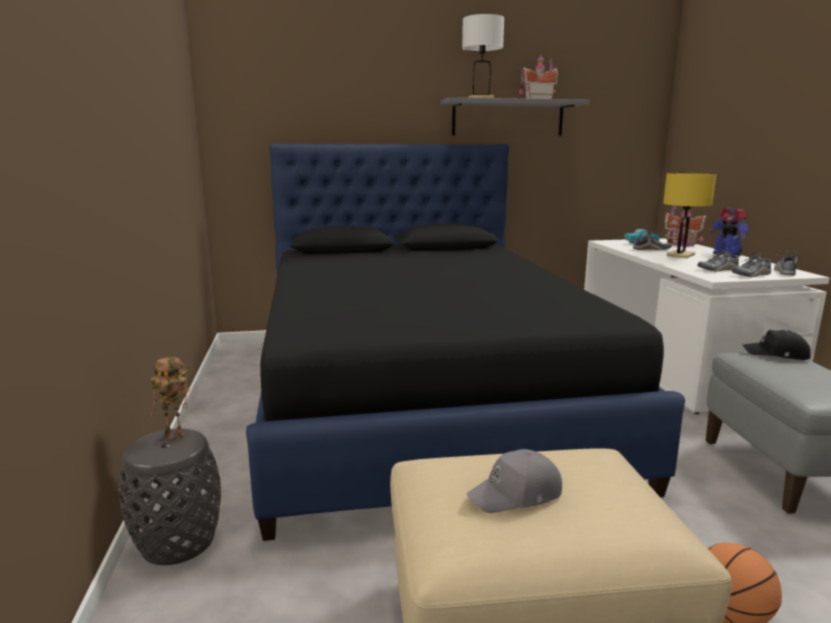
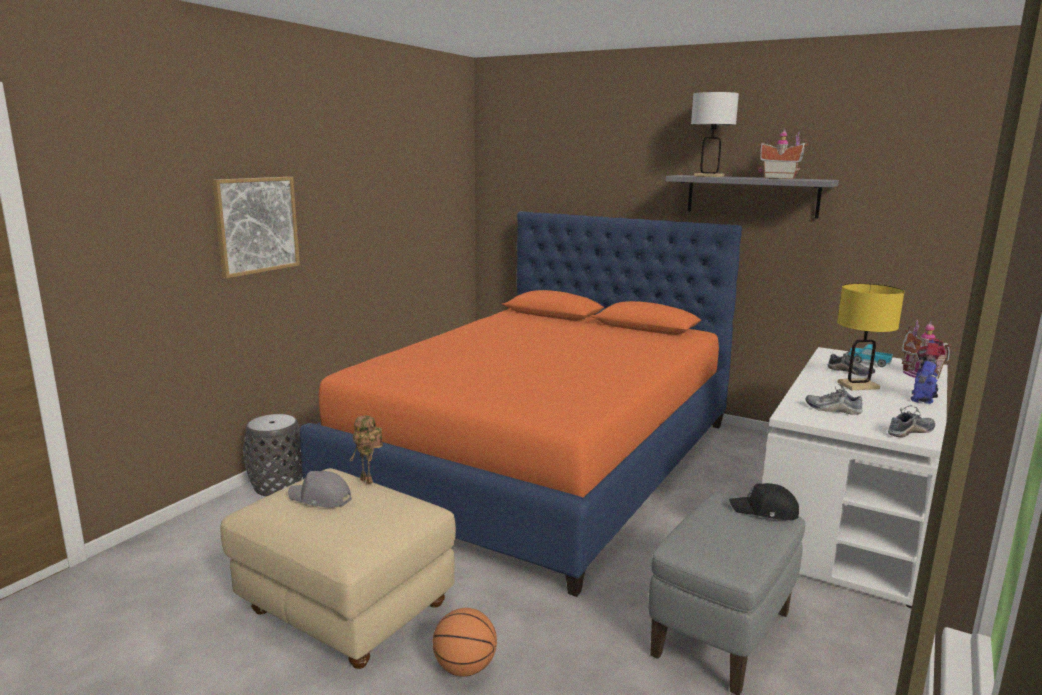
camera: 40 degrees right, 0 degrees up
(78, 126) = (256, 225): none -> picture
(176, 436) = (283, 419): toy robot -> toy robot (368, 481)
(421, 396) = (541, 459): black bed -> orange bed
(751, 275) = (848, 424): shoe -> none
(777, 354) = (765, 511): black cap -> black cap turned 45 degrees counterclockwise

